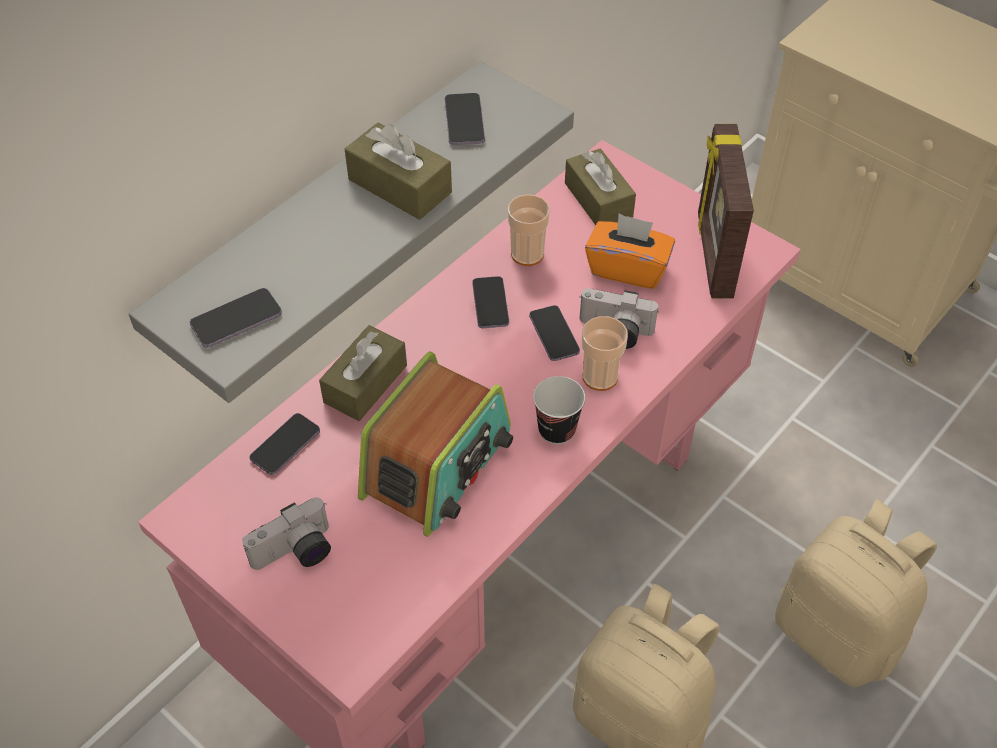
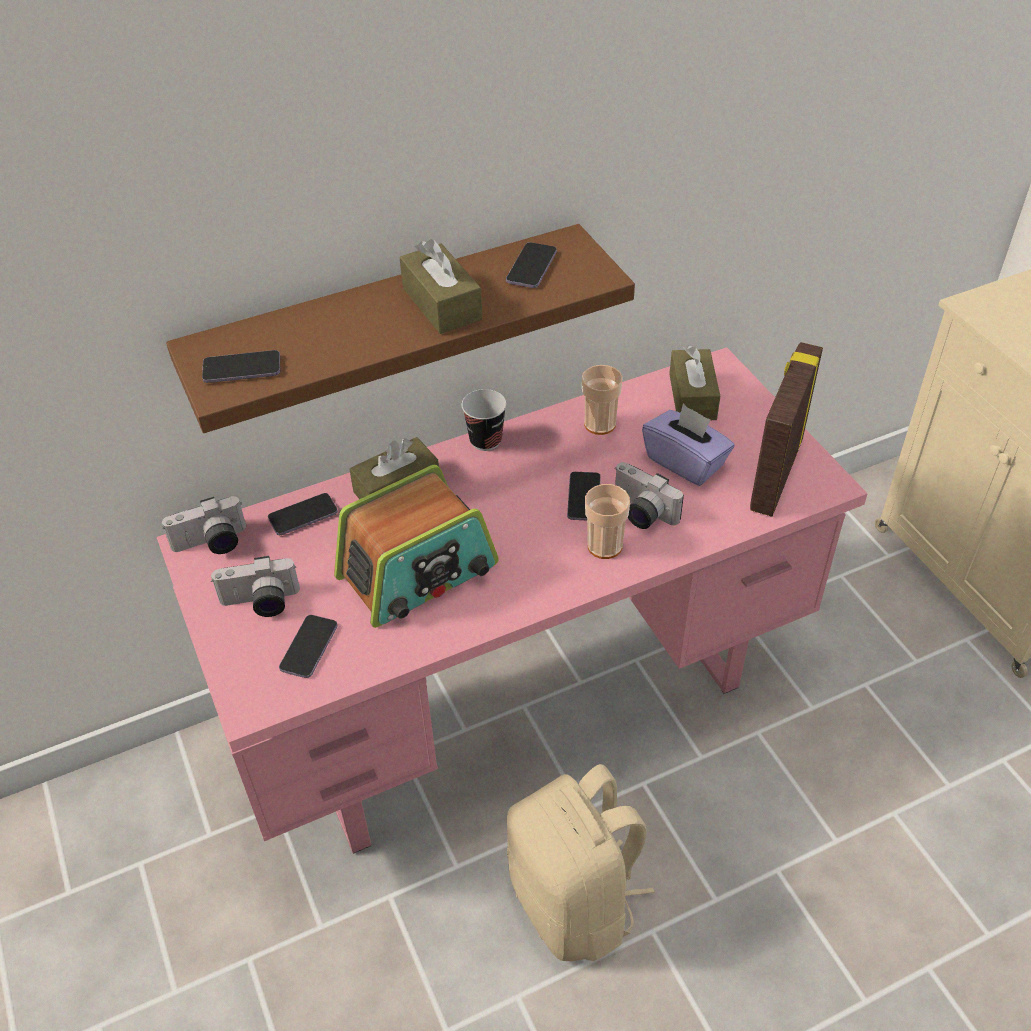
camera: 25 degrees right, 5 degrees down
(205, 509) = (211, 544): none -> camera
(327, 219) = (388, 324): grey shelf -> brown shelf
(490, 304) = (542, 455): phone -> phone (309, 647)
(557, 430) = (538, 578): cup -> cup (485, 440)
(627, 268) = (685, 462): orange tissue box -> purple tissue box
(838, 633) = (810, 902): beige backpack -> none

